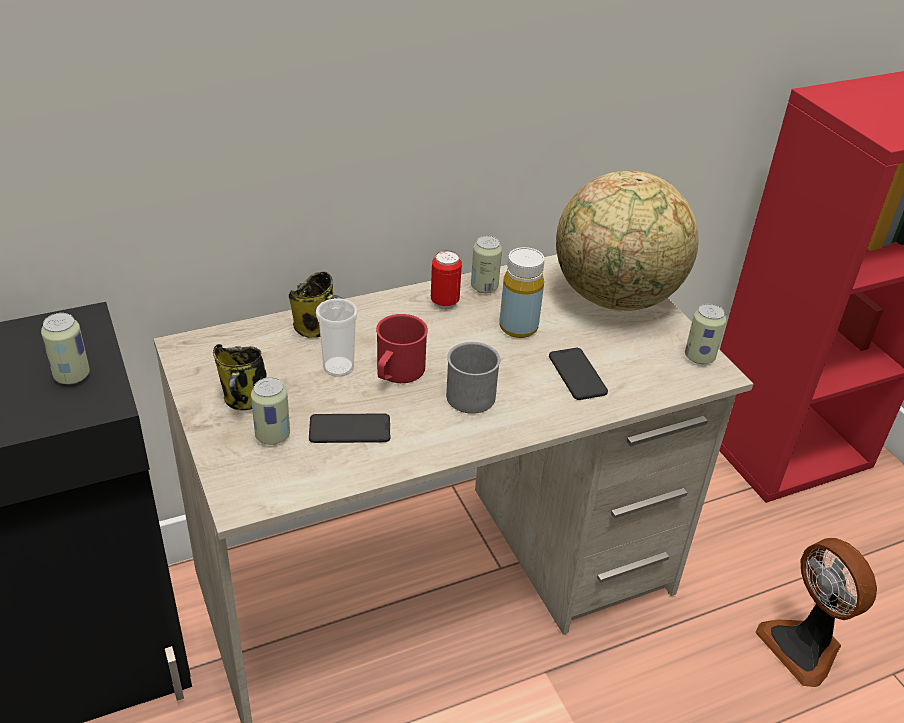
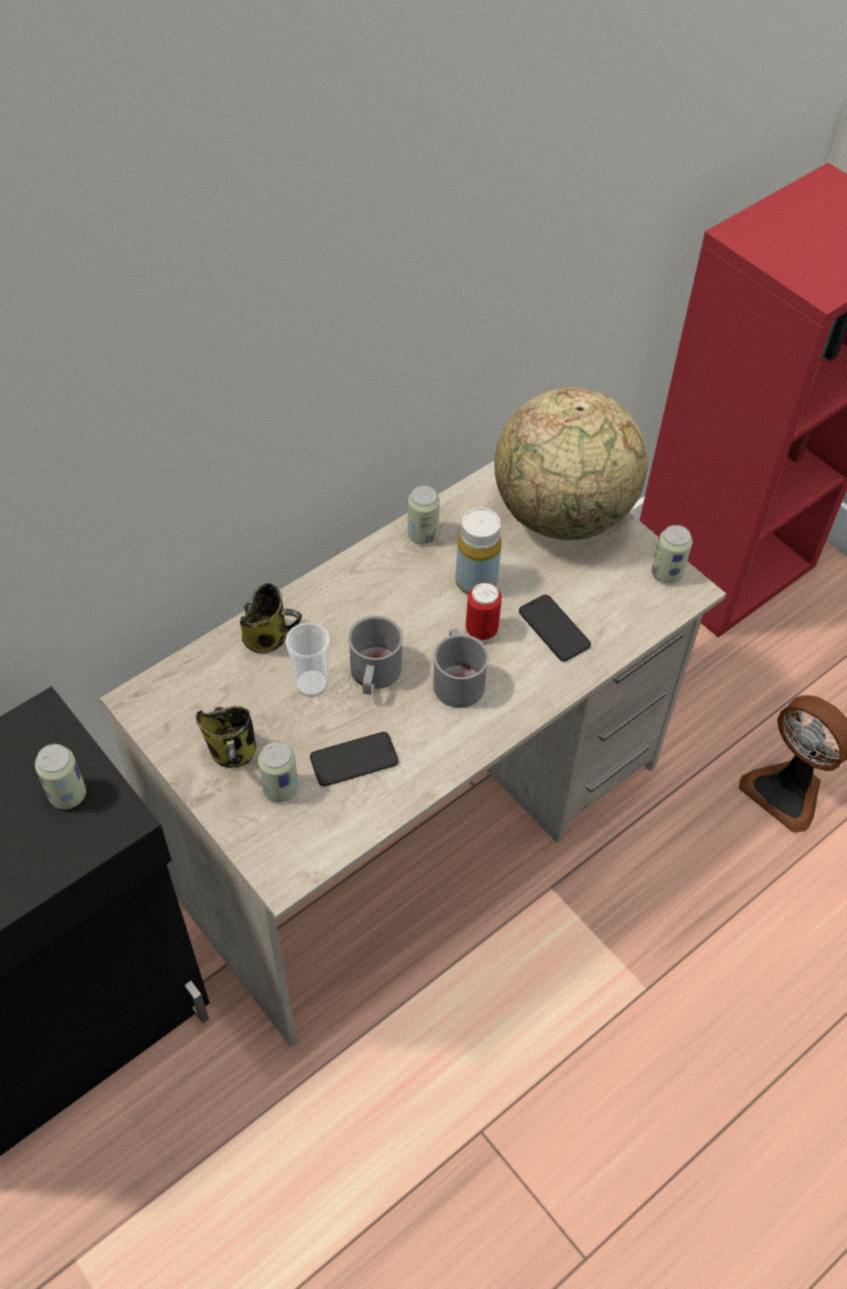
camera: 15 degrees left, 15 degrees up
(397, 373) = (374, 676): red mug -> grey mug
(444, 302) = (389, 567): can -> can (481, 630)

